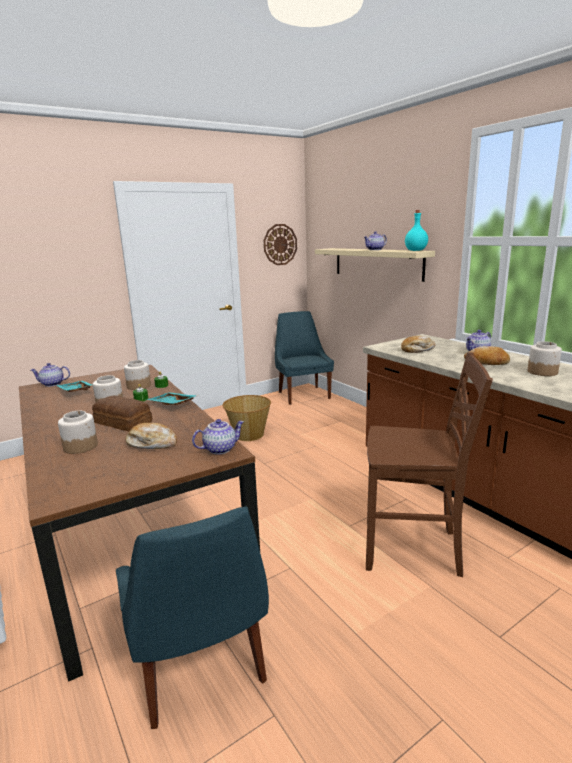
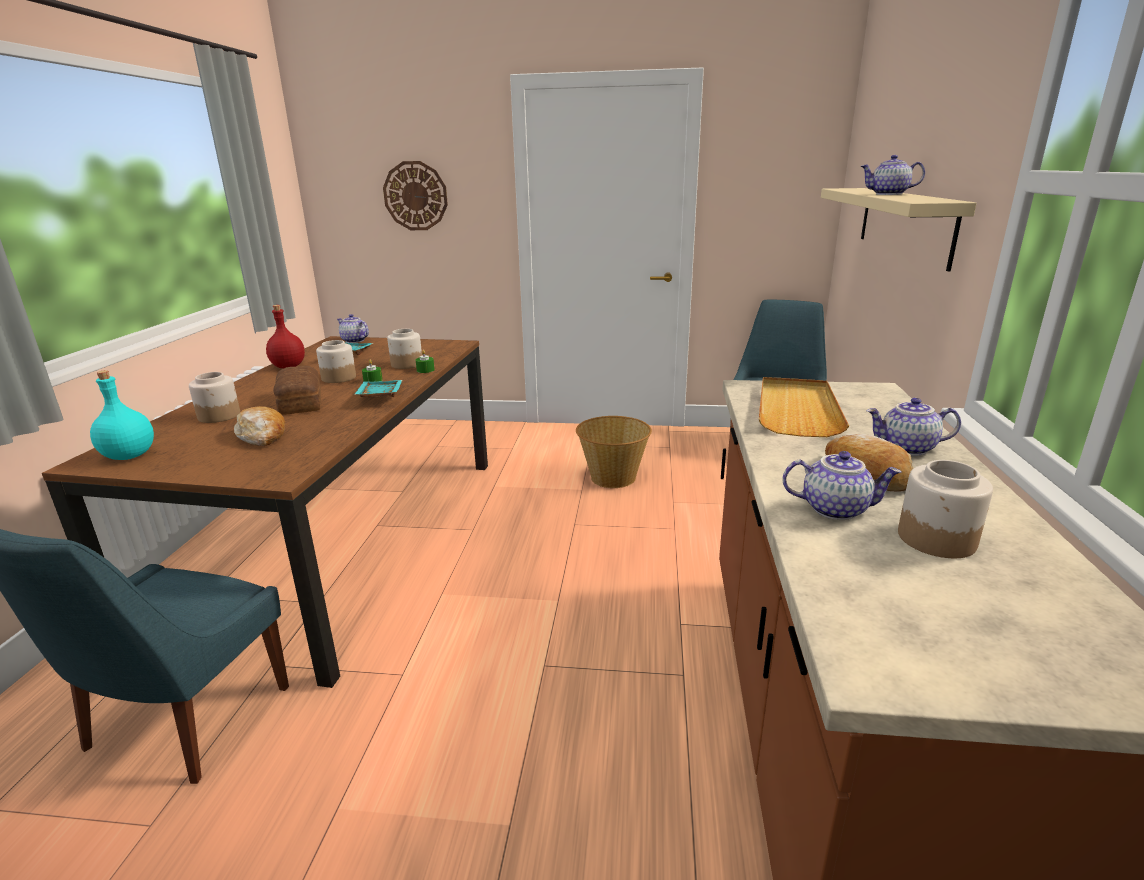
camera: 40 degrees right, 5 degrees up
(43, 409) = (288, 366): none -> red bottle
(220, 449) = (287, 468): teapot -> teapot (835, 509)
(280, 244) = (785, 177): wall clock -> wall clock (415, 196)
(413, 549) = (571, 756): brown chair -> none
(415, 250) = (935, 200): turquoise bottle -> turquoise bottle (129, 456)
(417, 350) = (797, 410): bread -> beige tray

